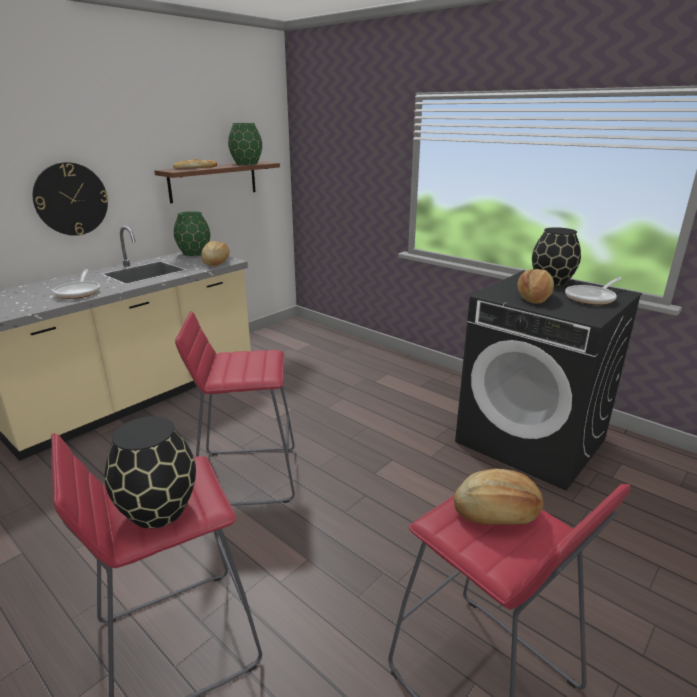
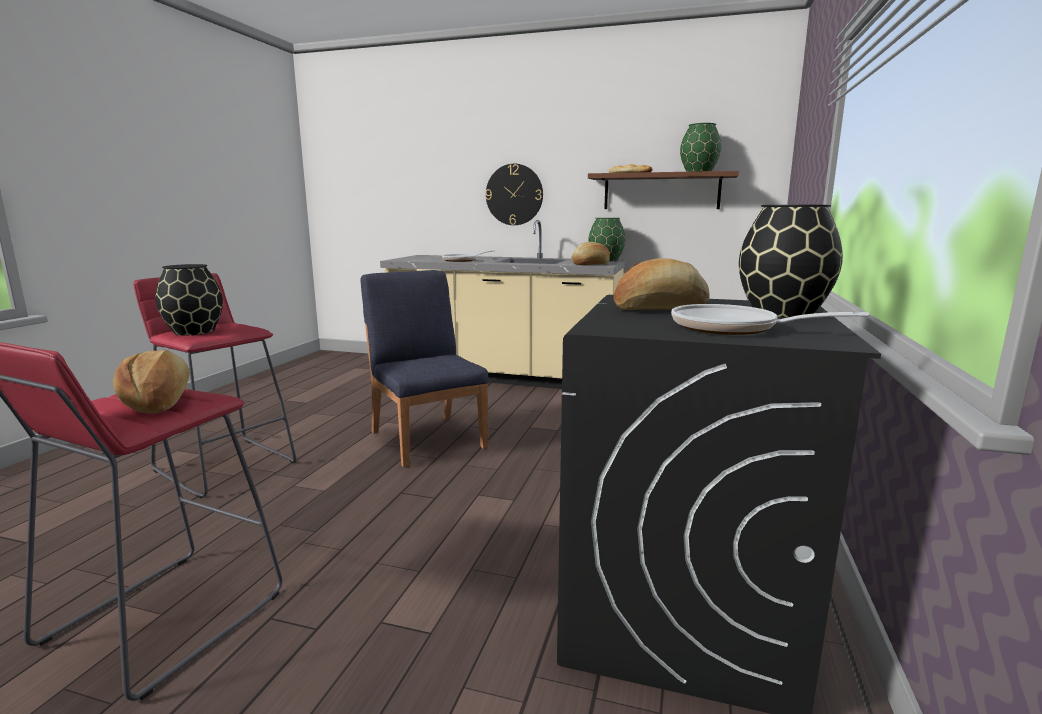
camera: 65 degrees right, 10 degrees down
(246, 476) = (428, 439): red stool -> blue chair

